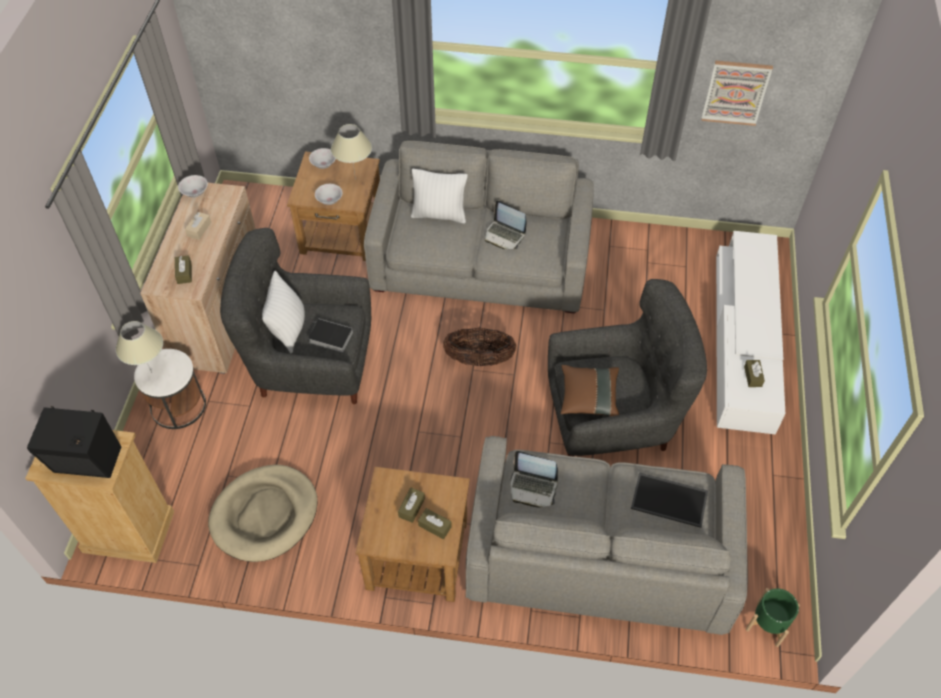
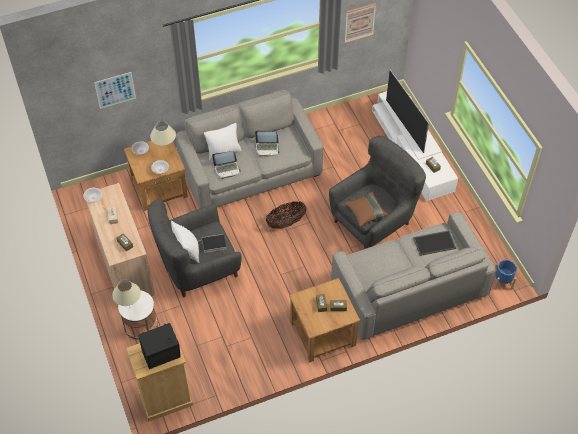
camera: 30 degrees left, 0 degrees up
(265, 515) = (231, 354): beige dog bed -> none
(302, 49) = (115, 90): none -> picture
(533, 487) = (369, 268): laptop -> laptop (227, 169)
(746, 294) = (405, 126): none -> television
(768, 624) = (502, 281): green planter -> blue planter

